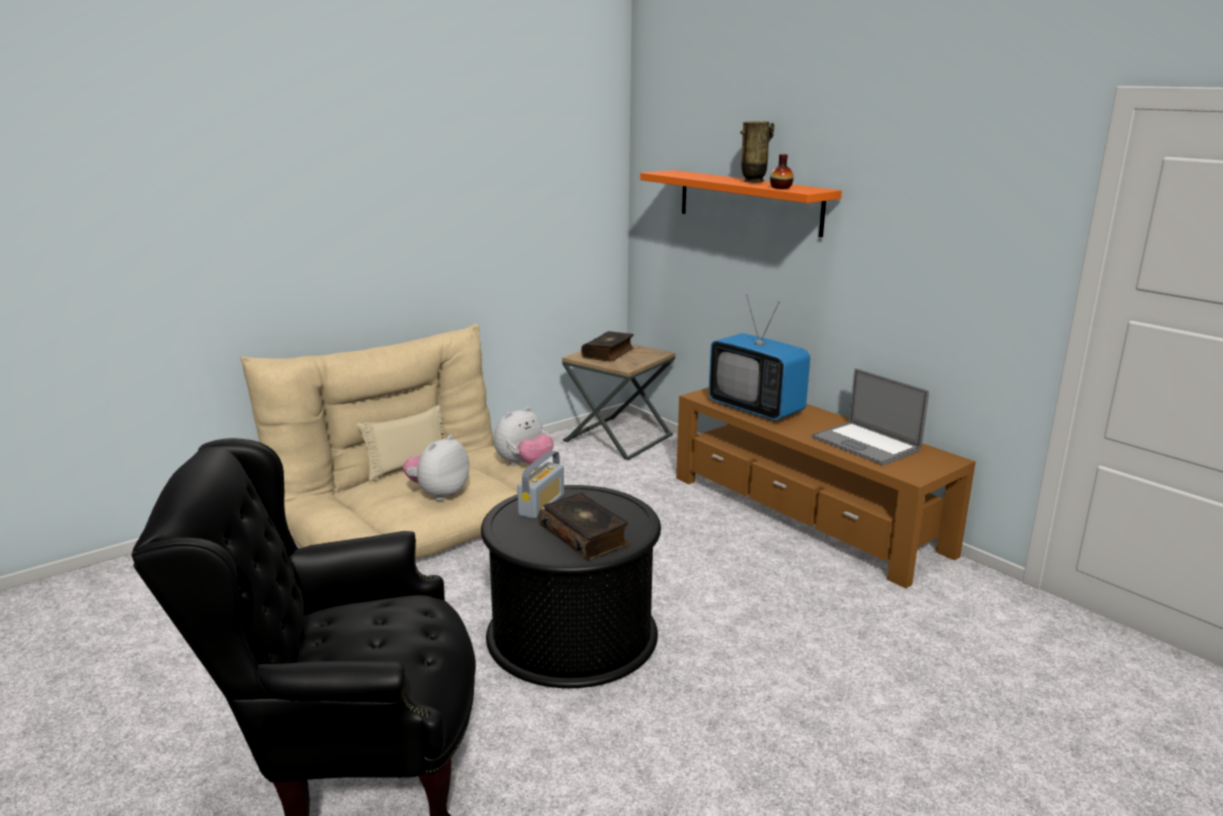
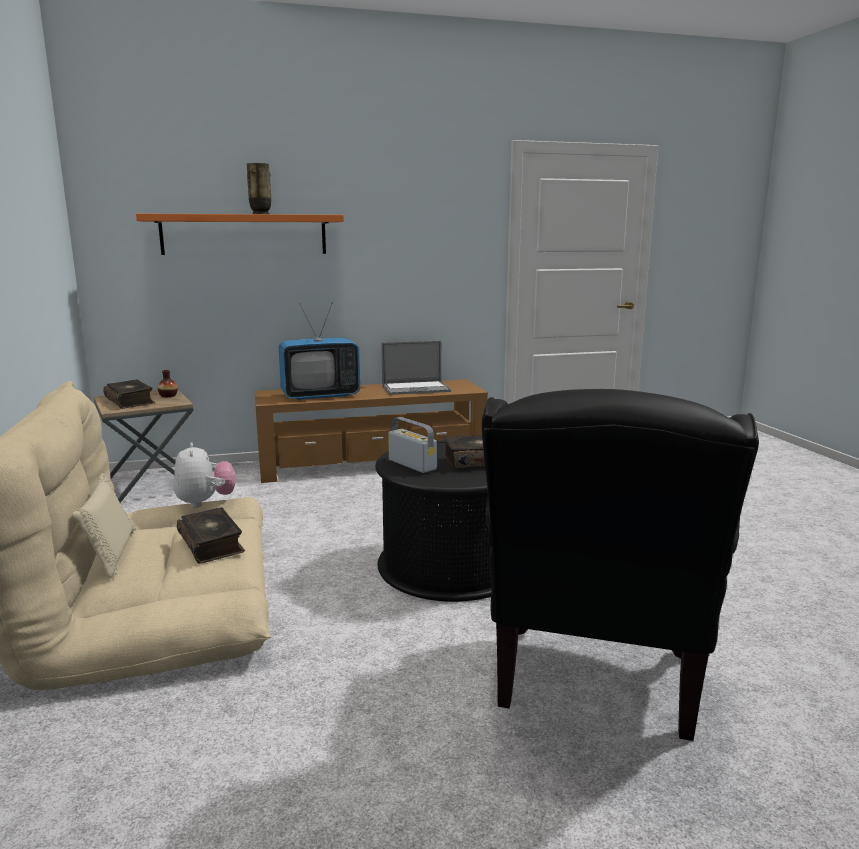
camera: 65 degrees left, 5 degrees down
(438, 494) = (212, 544): plush toy -> book
(780, 188) = (305, 214): vase -> vase (168, 396)

